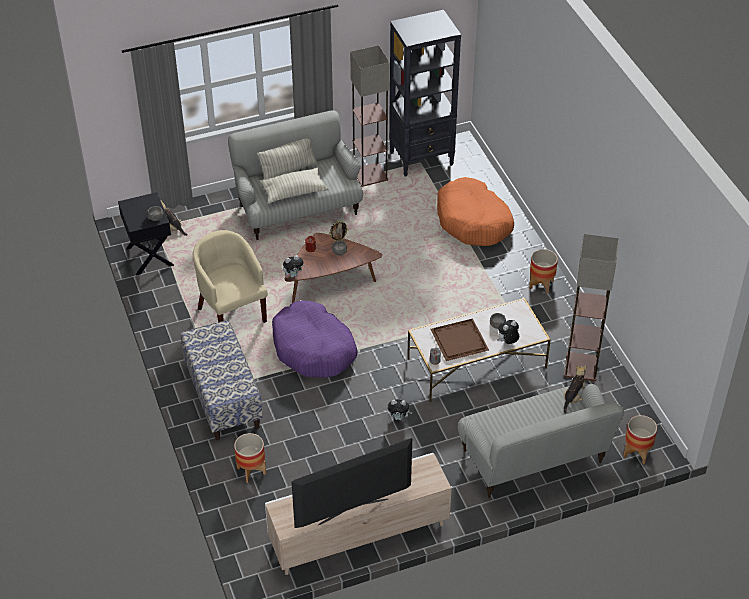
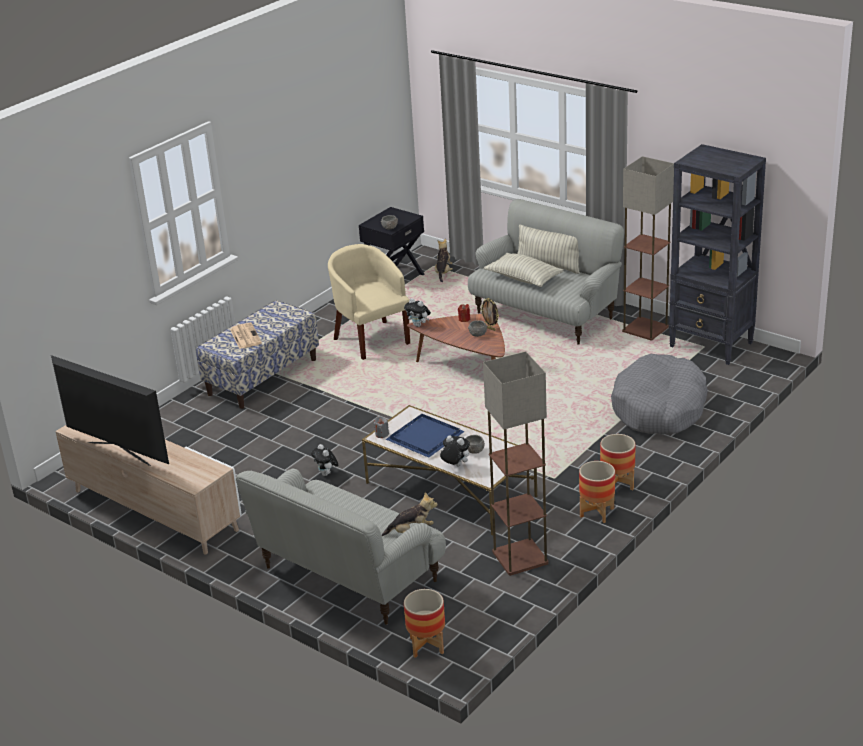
camera: 60 degrees right, 15 degrees down
(224, 373) = (245, 336): none -> newspaper
(232, 312) = (371, 339): beige armchair -> beige armchair turned 60 degrees counterclockwise
(251, 470) = (186, 425): planter -> planter (597, 512)
(314, 349) = (370, 395): purple dog bed -> none
(458, 340) = (425, 436): brown tray -> blue tray
(473, 221) = (659, 408): orange dog bed -> grey dog bed

